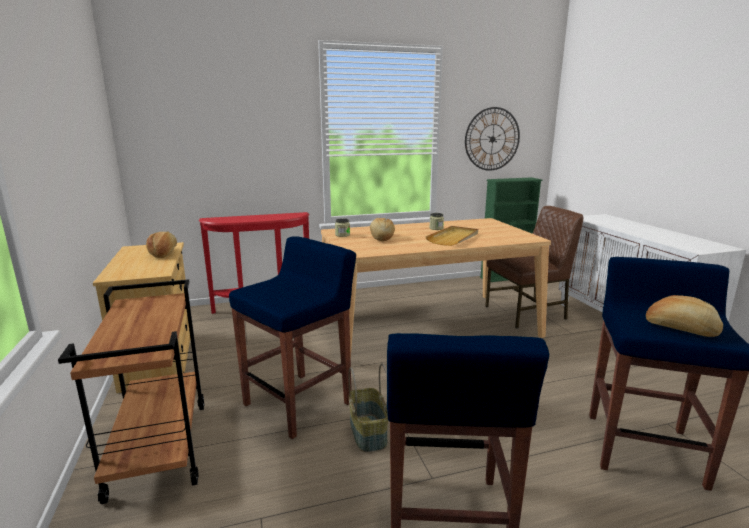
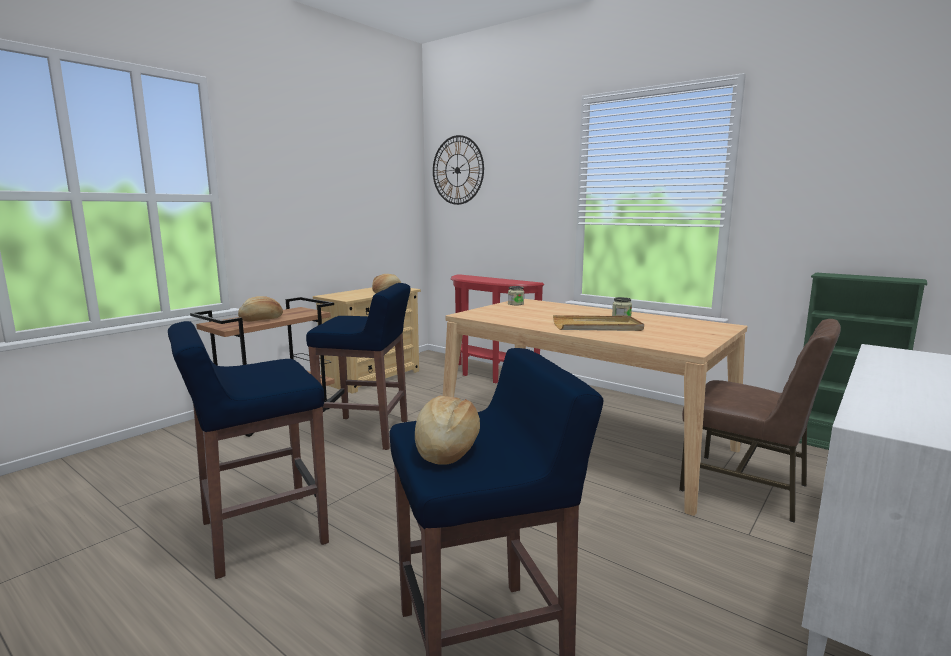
camera: 55 degrees right, 5 degrees down
(367, 432) = (351, 469): basket -> none
(381, 238) = (534, 312): bread -> bread (261, 319)
(492, 139) = (836, 207): wall clock -> wall clock (457, 170)

